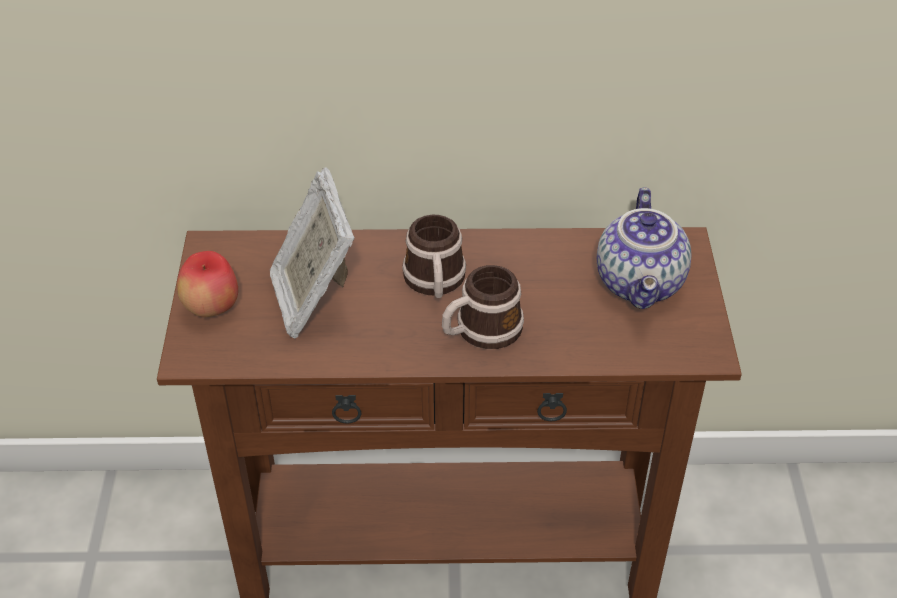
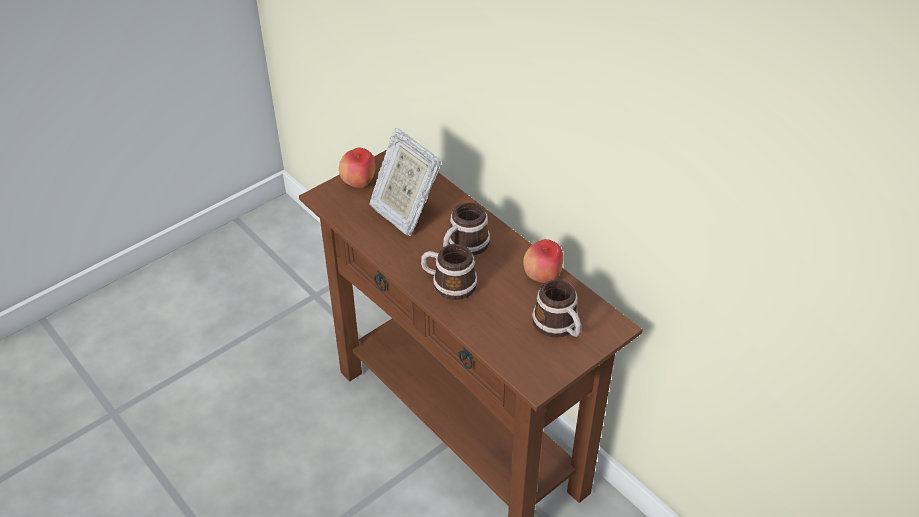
camera: 50 degrees right, 0 degrees up
(314, 298) = (404, 211): picture frame -> picture frame turned 75 degrees counterclockwise
(555, 251) = (542, 277): none -> apple
(642, 284) = (559, 326): teapot -> mug

